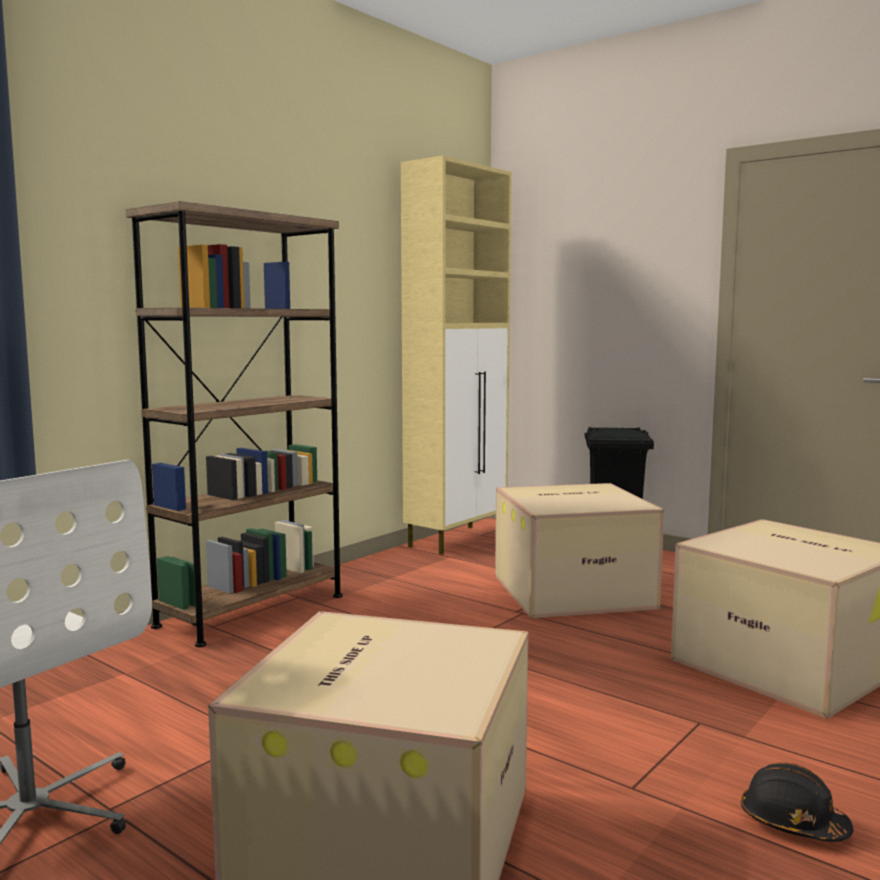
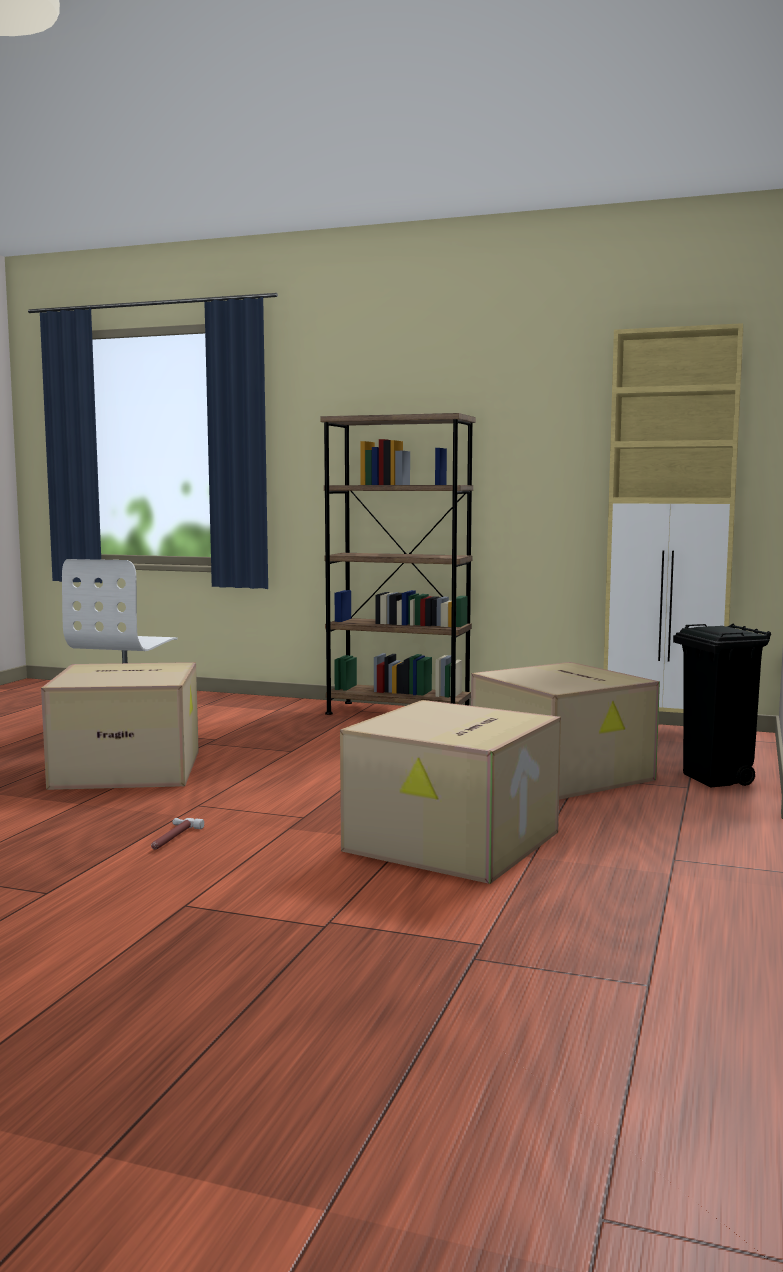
camera: 70 degrees right, 0 degrees up
(792, 823) = (171, 838): black hard hat -> hammer

